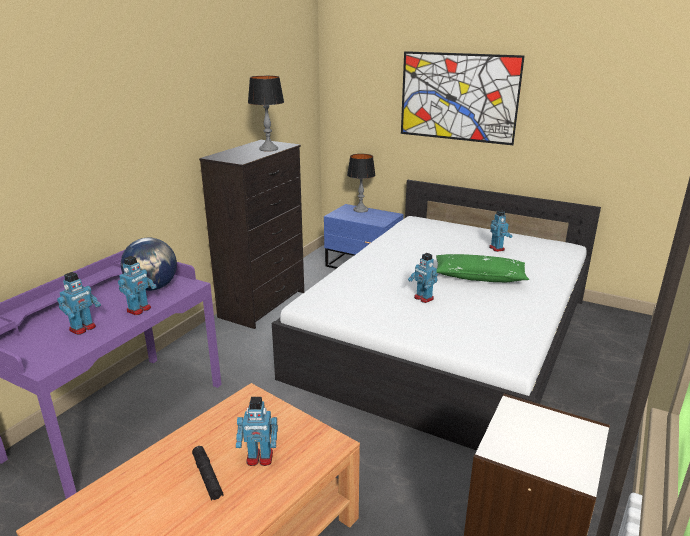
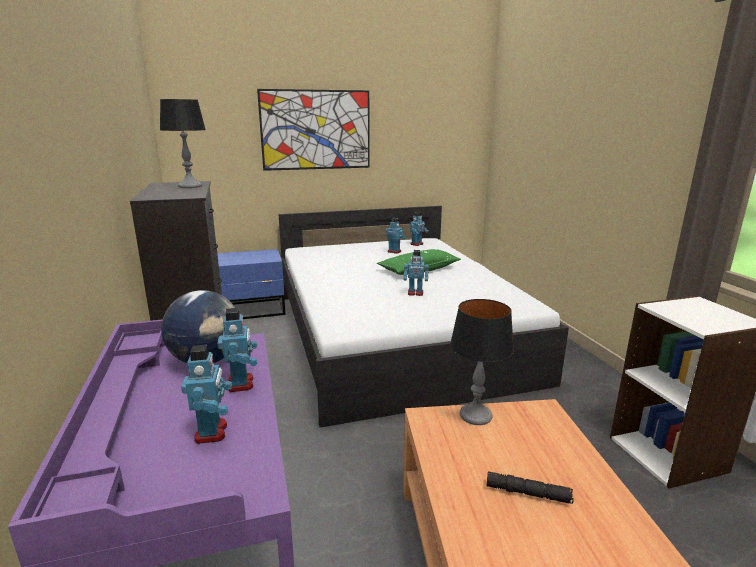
camera: 45 degrees left, 5 degrees down
(259, 458) = (528, 452): toy robot -> toy robot (417, 244)
(360, 210) = (234, 254): table lamp -> table lamp (475, 415)

